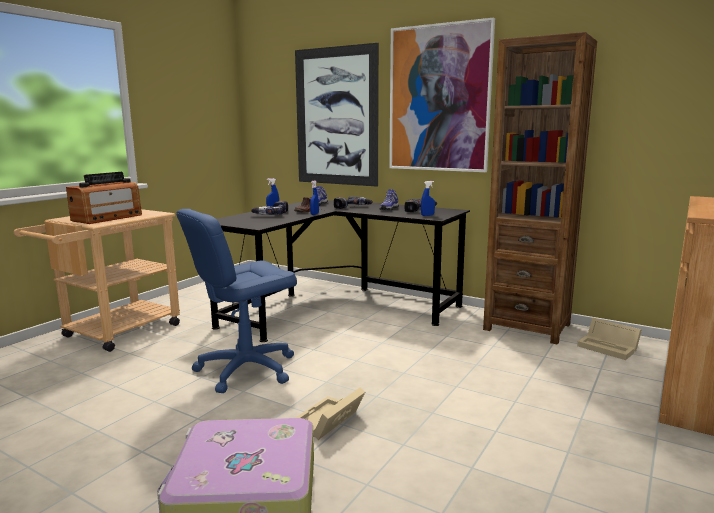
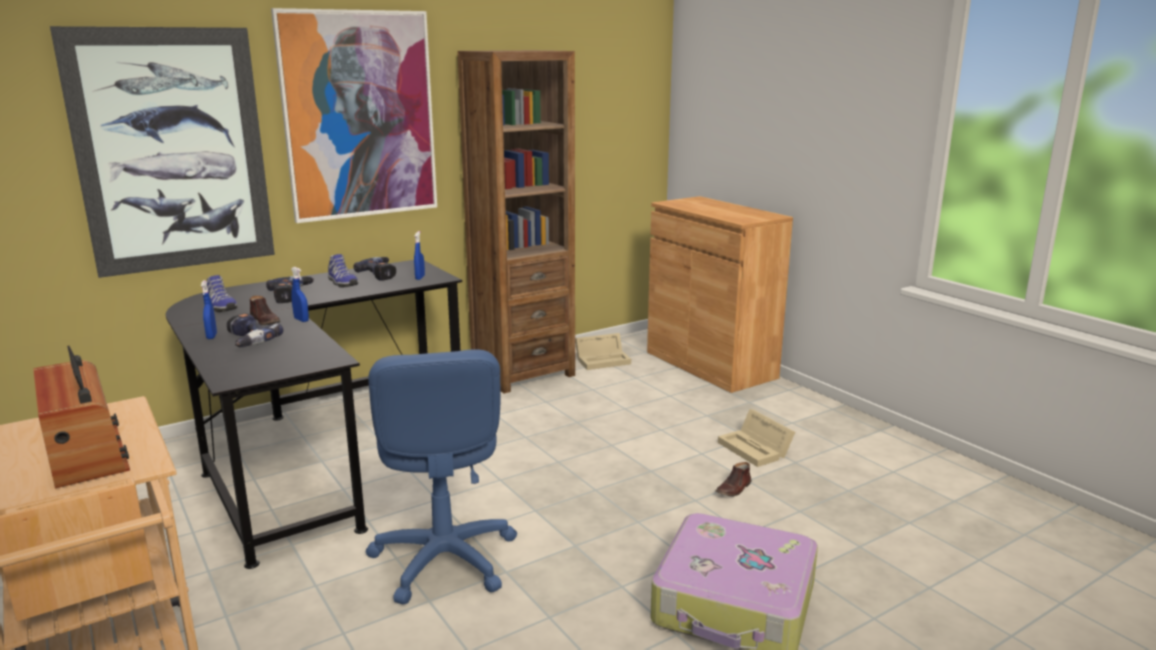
camera: 65 degrees left, 5 degrees up
(327, 423) = (628, 530): beige storage box -> beige storage box (756, 449)
(445, 462) = (734, 489): none -> brown shoe

